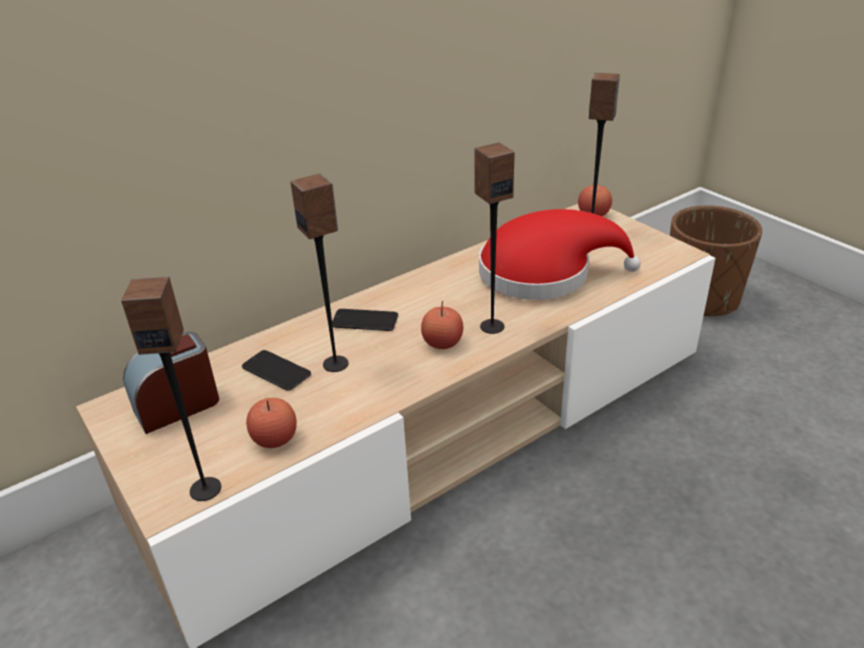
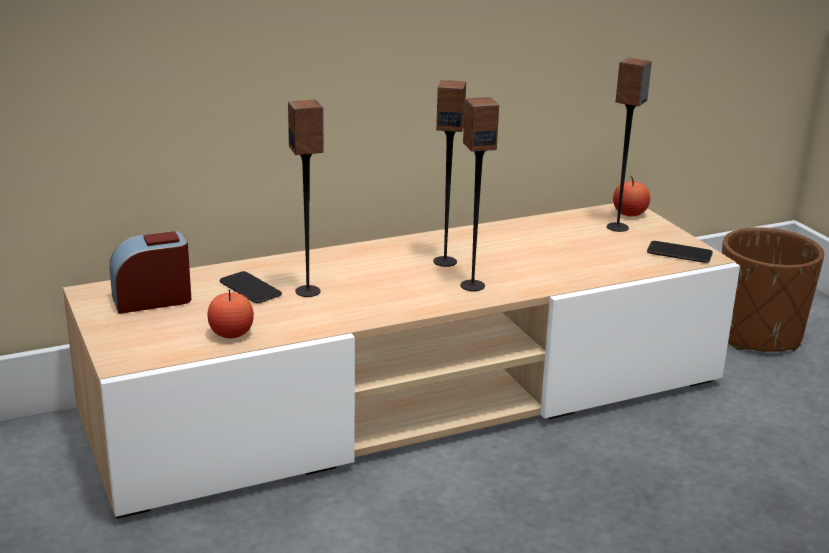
camera: 10 degrees right, 10 degrees down
(205, 488) = (159, 356): speaker -> speaker (445, 261)
(365, 321) = (349, 265): phone -> phone (679, 253)
(442, 343) = (417, 291): apple -> none
(543, 273) = (548, 253): red hat -> none

